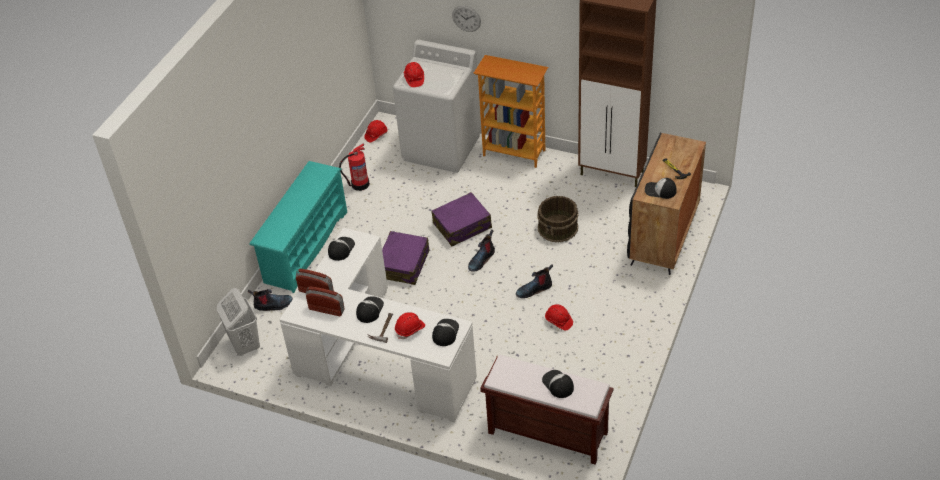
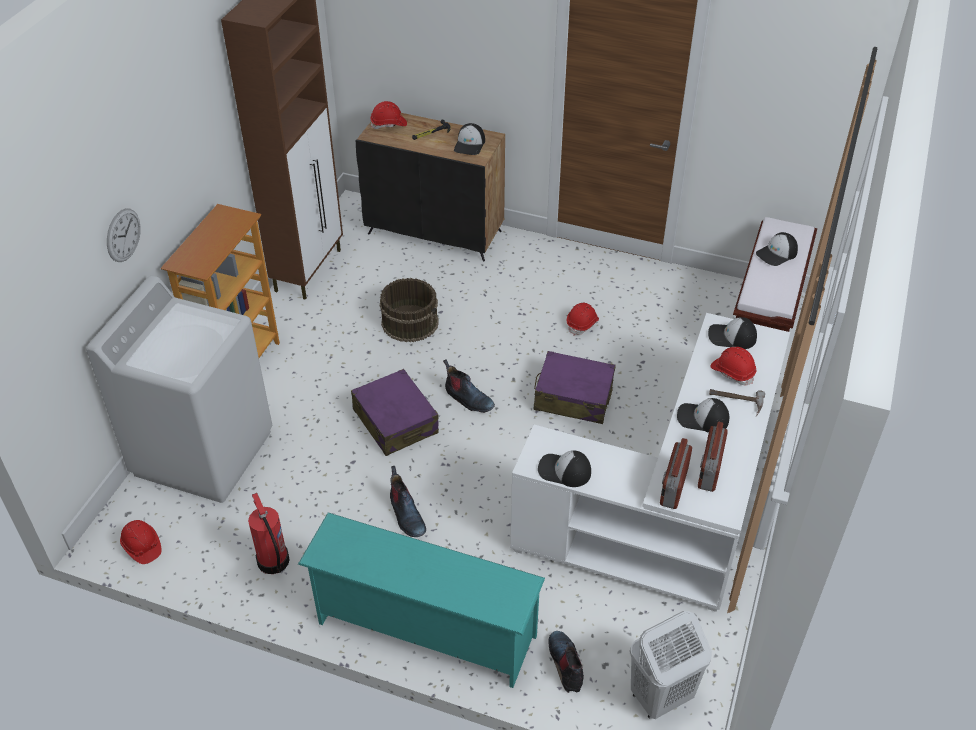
camera: 95 degrees left, 0 degrees up
(403, 264) = (474, 488): purple suitcase -> purple suitcase (573, 397)
(414, 79) = (183, 362): red hard hat -> red hard hat (389, 124)
(534, 289) = (526, 346): boot -> boot (406, 515)

